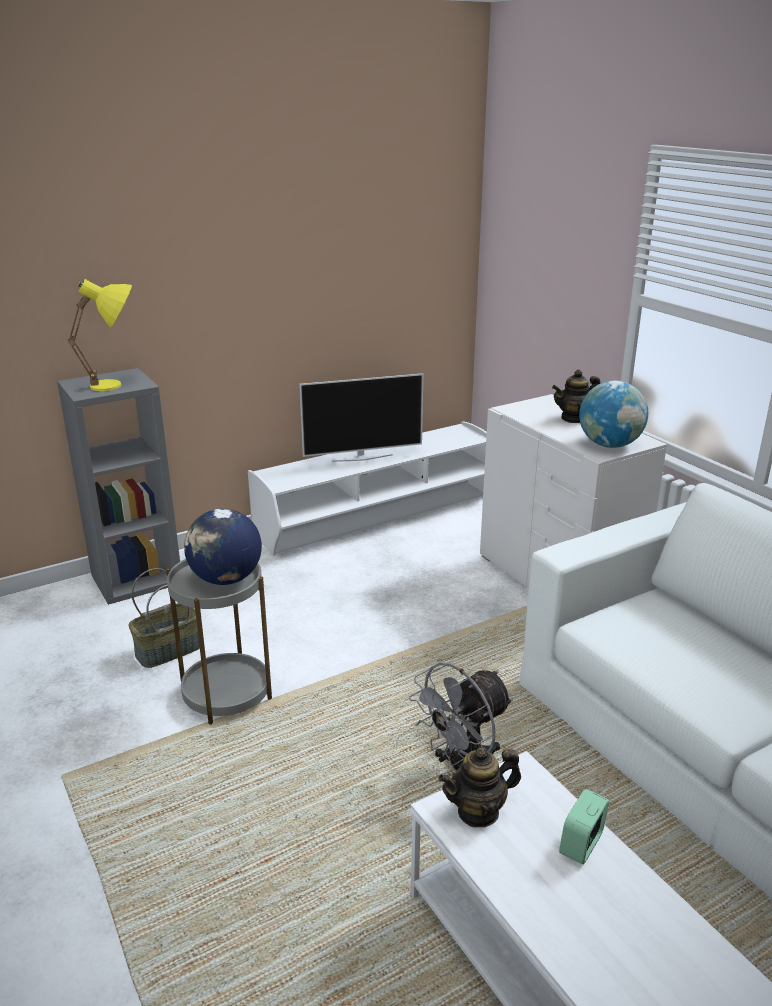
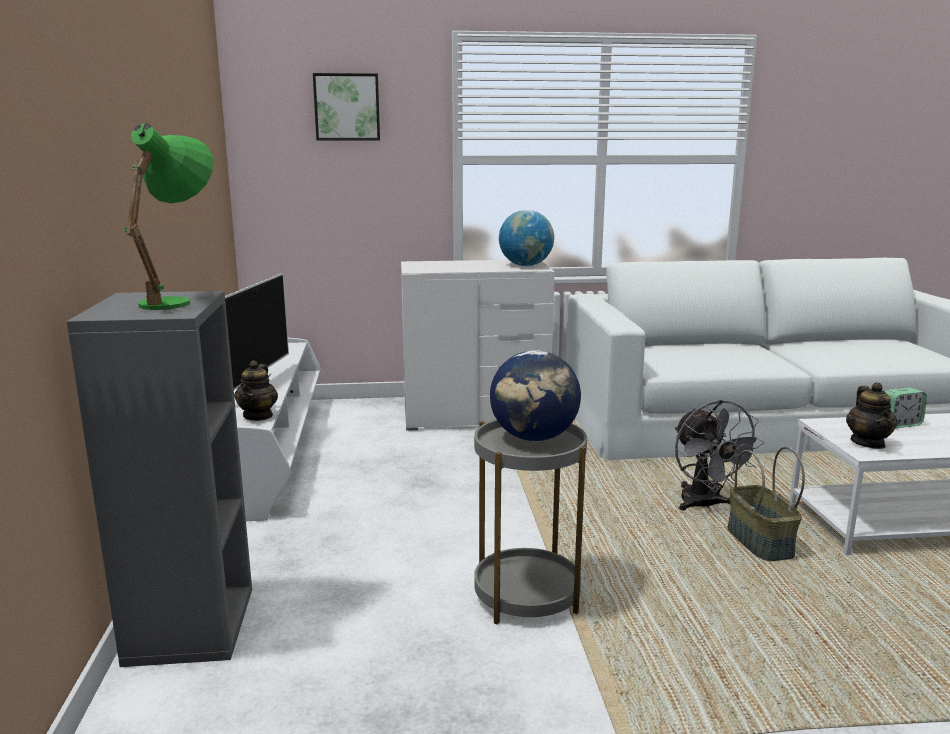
camera: 65 degrees left, 10 degrees down
(117, 386) = (178, 301): yellow table lamp -> green table lamp
(169, 650) = (401, 621): basket -> basket (758, 542)
(556, 220) = (347, 107): none -> picture
(574, 418) = (463, 264): teapot -> teapot (258, 416)
(581, 844) = (900, 424): alarm clock -> alarm clock turned 75 degrees counterclockwise

